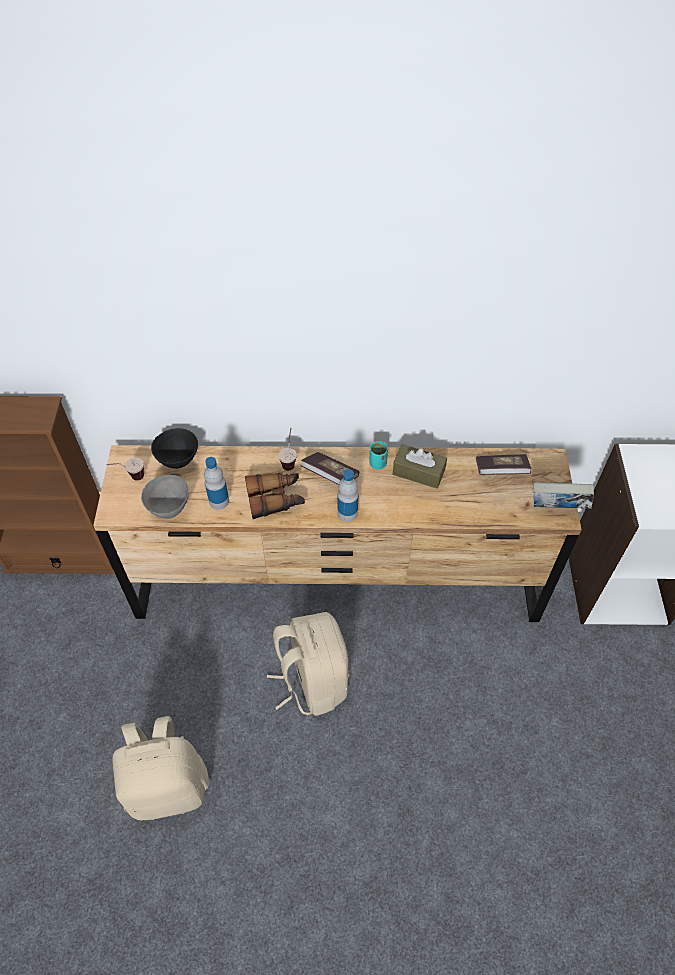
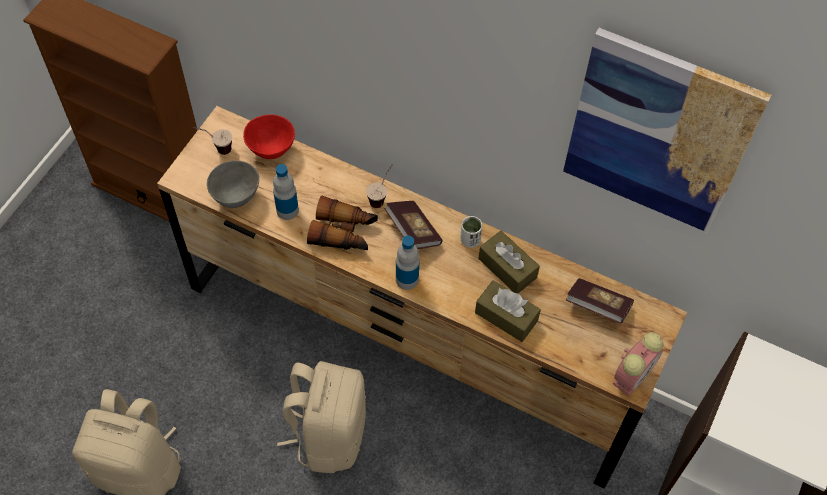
camera: 25 degrees right, 5 degrees up
(178, 461) = (271, 151): black bowl -> red bowl
(378, 463) = (470, 240): turquoise cup -> white cup
(440, 508) = (506, 316): none -> brown tissue box
(531, 293) = (658, 133): none -> picture
(557, 509) = (632, 375): book -> alarm clock

